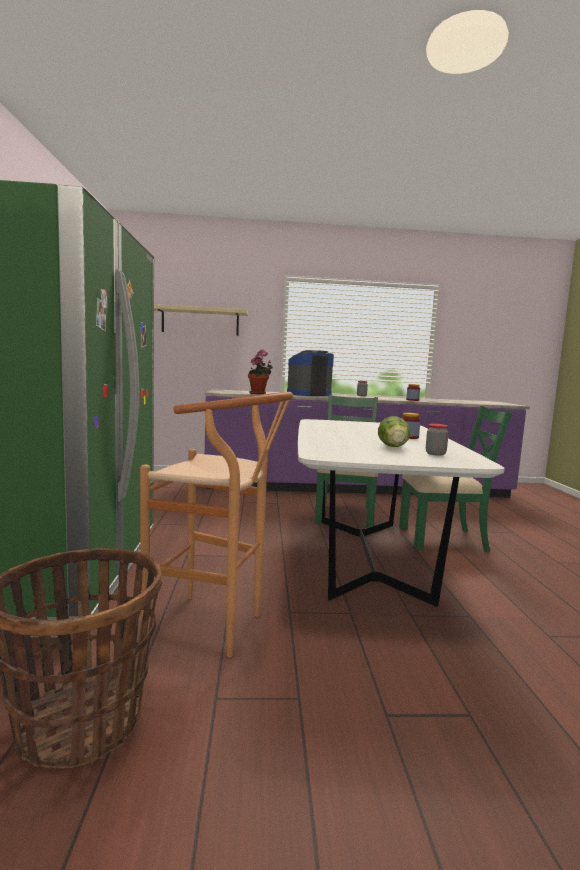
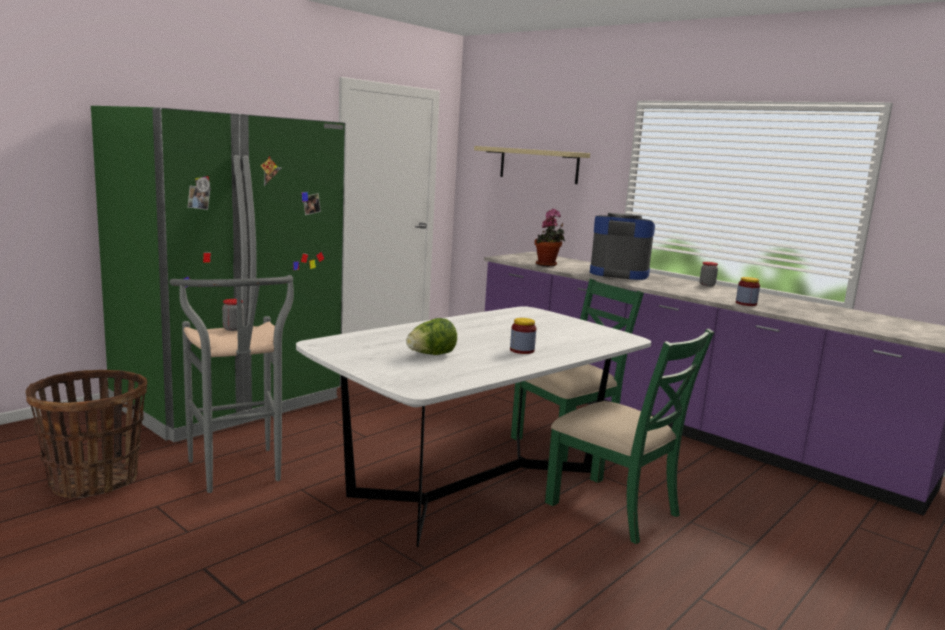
camera: 45 degrees right, 5 degrees up
(216, 628) = (239, 474): brown stool -> grey stool
(435, 454) = (434, 370): jar -> jar (233, 329)

